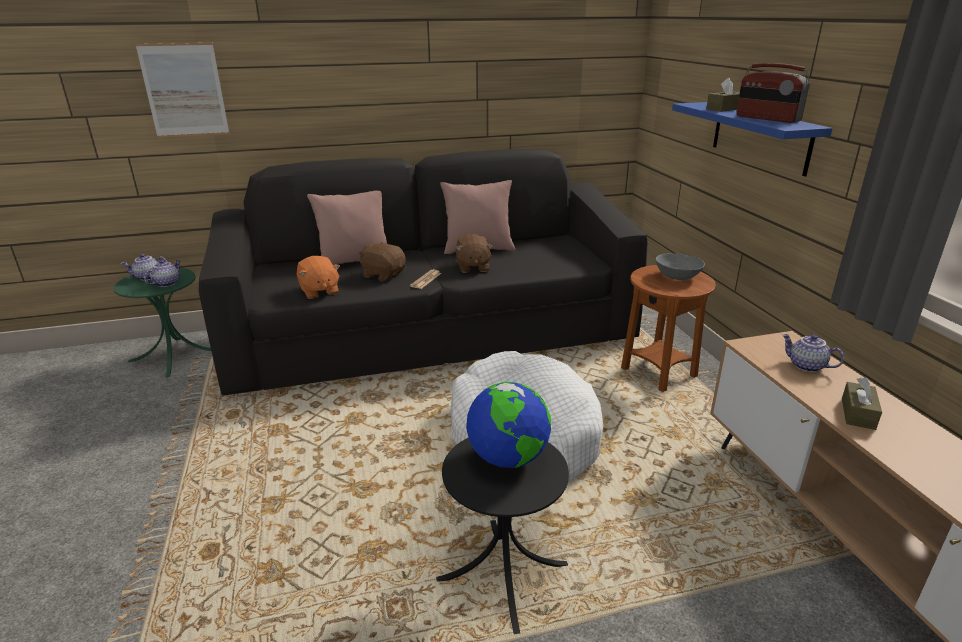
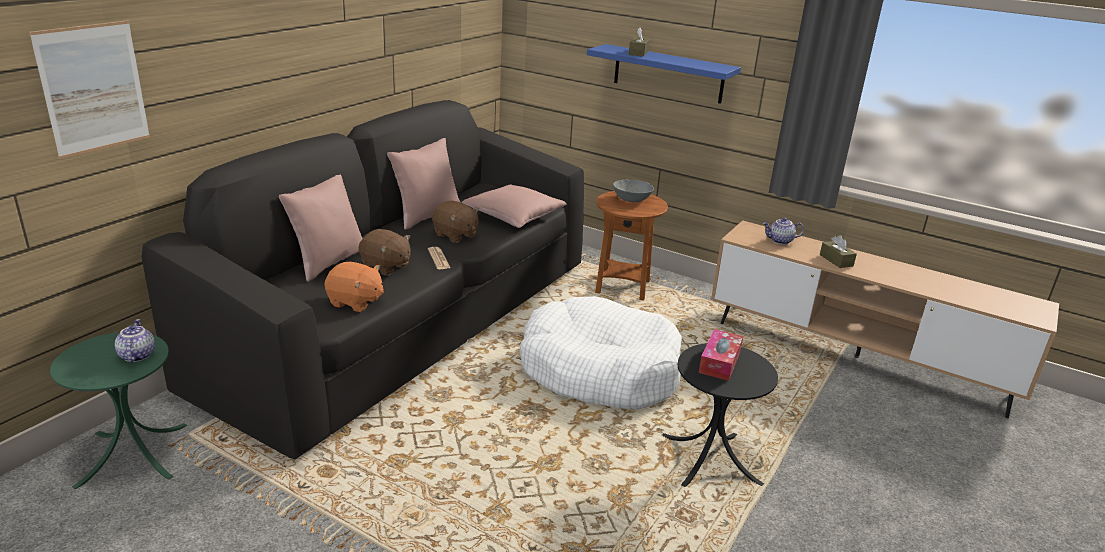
camera: 45 degrees left, 0 degrees up
(148, 277) = (89, 358): teapot -> none
(383, 275) = (385, 266): brown plush toy -> brown plush toy turned 135 degrees counterclockwise
(508, 458) = (719, 362): globe -> tissue box
(547, 266) = (513, 217): none -> pink pillow
(767, 119) = (689, 62): radio -> none

